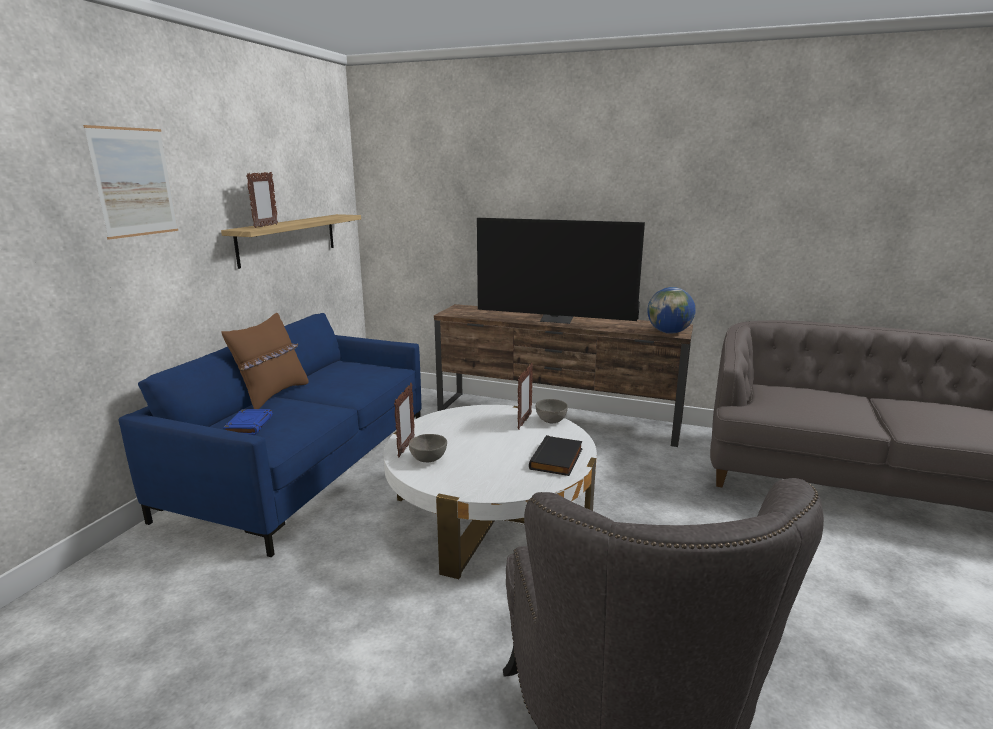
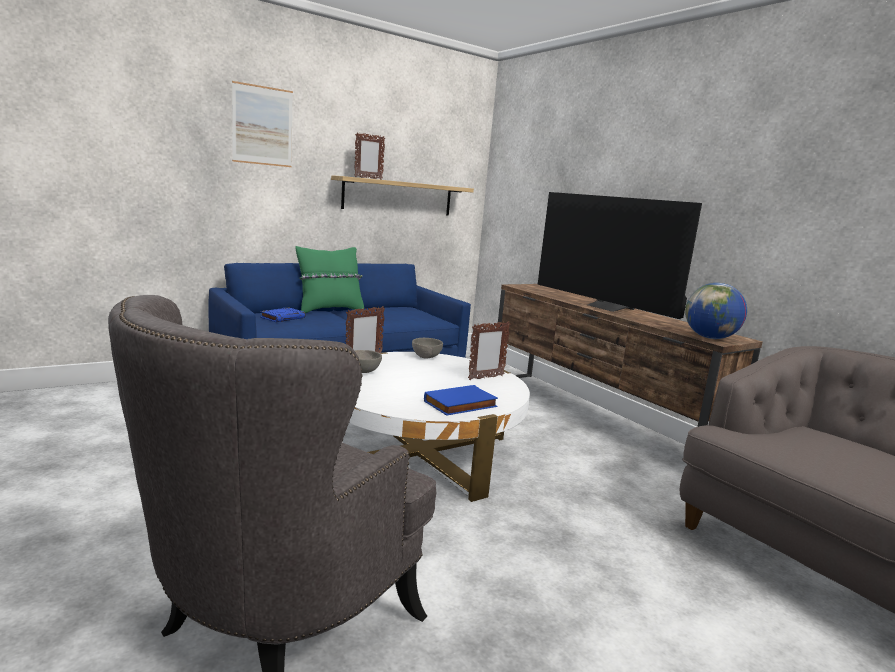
camera: 35 degrees right, 5 degrees down
(273, 395) = (329, 310): brown pillow -> green pillow
(550, 421) = (510, 384): grey bowl -> grey bowl (425, 357)
(558, 459) = (461, 405): black book -> blue book

